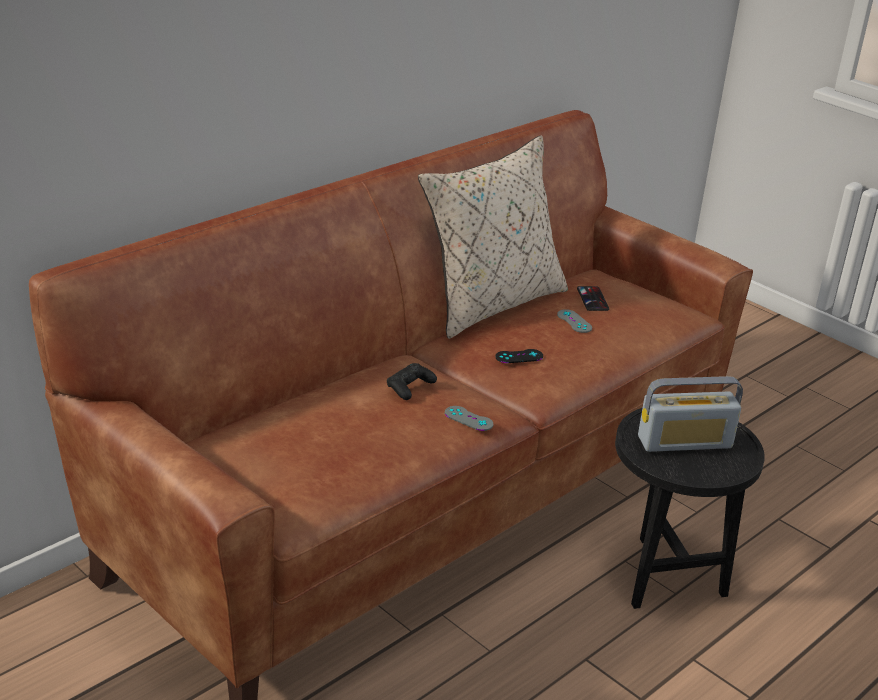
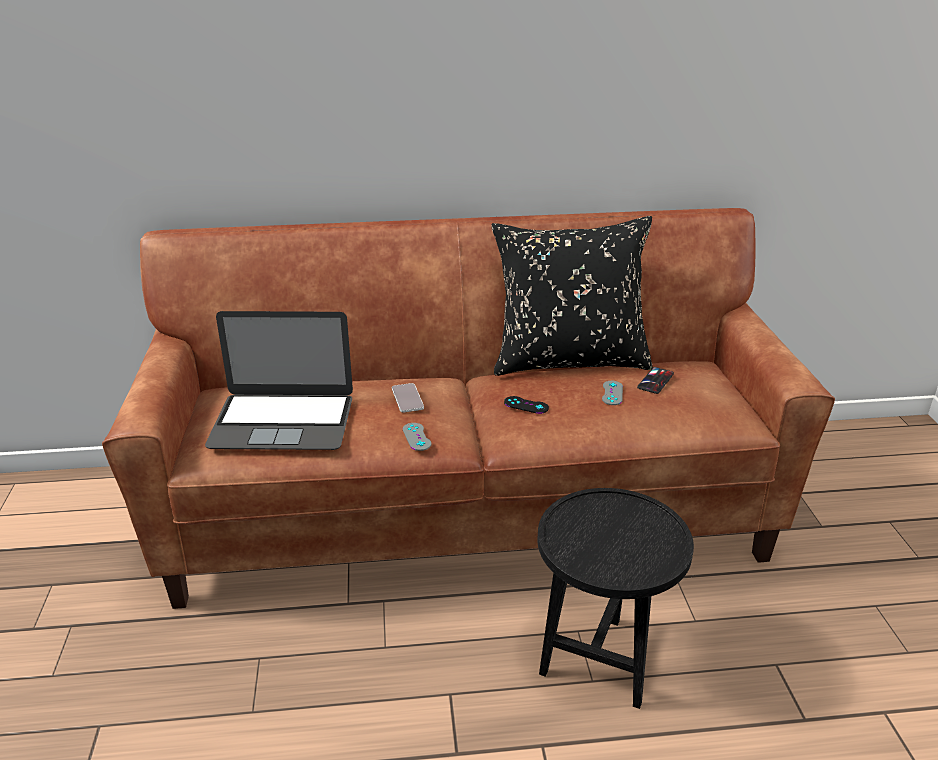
camera: 40 degrees right, 0 degrees up
(328, 451) = (282, 421): none -> laptop
(410, 387) = (407, 399): black game controller -> phone
(490, 303) = (568, 360): beige pillow -> black pillow
(685, 442) = (610, 532): radio -> none

